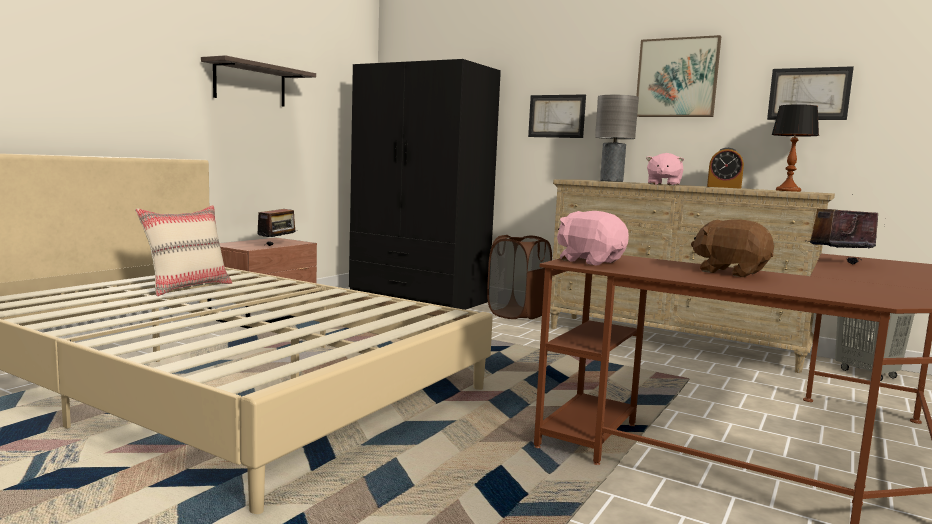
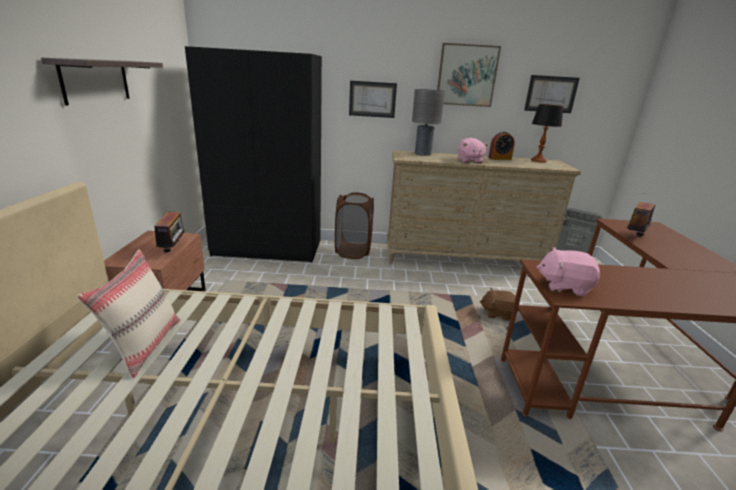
camera: 30 degrees left, 15 degrees up
(730, 272) = (642, 279): brown plush toy -> brown plush toy (497, 313)

